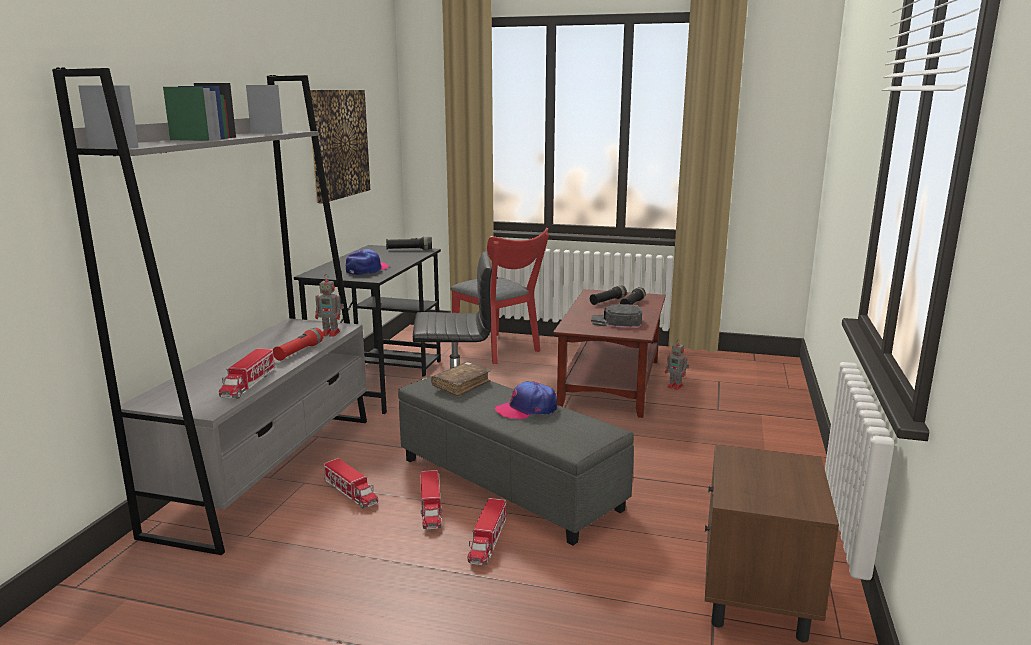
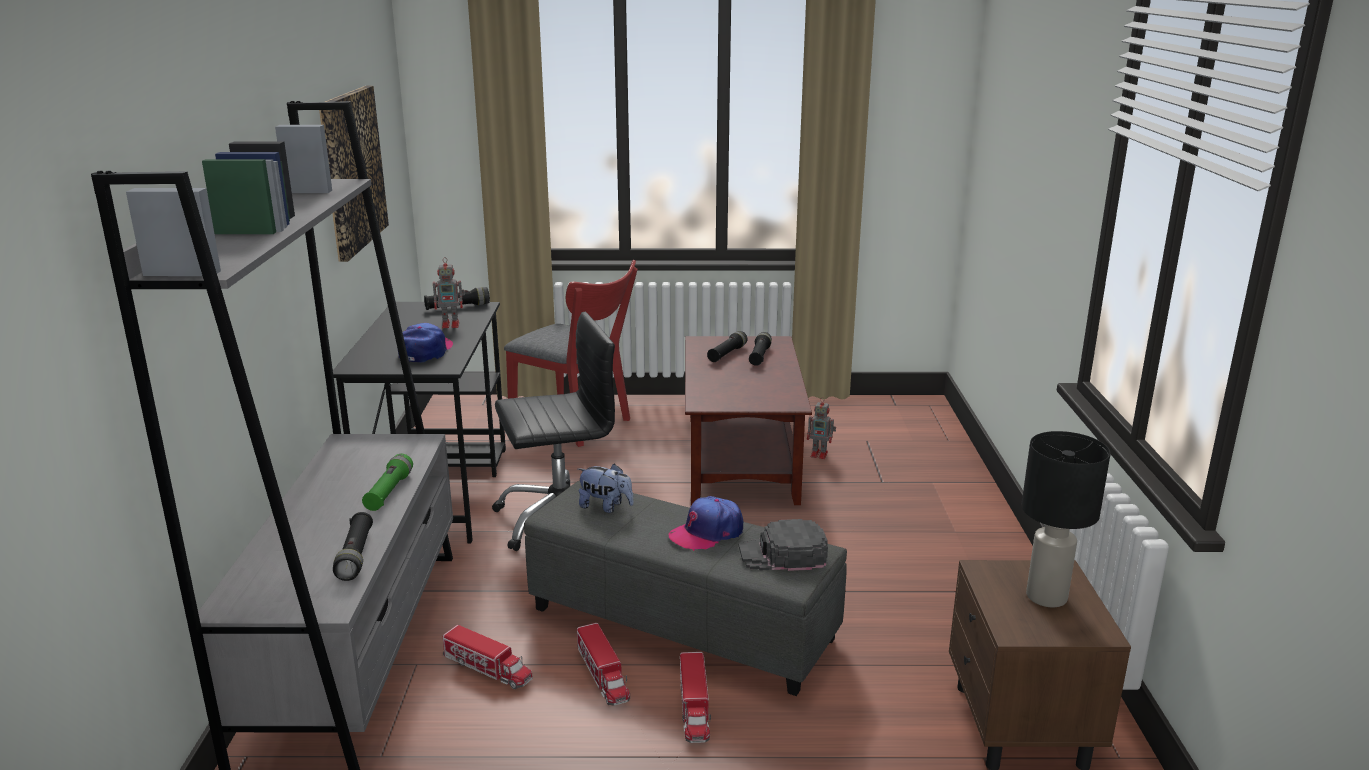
camera: 15 degrees left, 5 degrees up
(248, 384) = (355, 556): toy truck -> black flashlight
(299, 352) = (389, 492): red flashlight -> green flashlight
(331, 333) = (413, 454): toy robot -> toy robot (452, 324)
(461, 385) = (605, 507): brown book -> plush toy
(616, 322) = (755, 387): black cap -> black cap (783, 554)
(778, 478) = (1046, 596): none -> black table lamp

